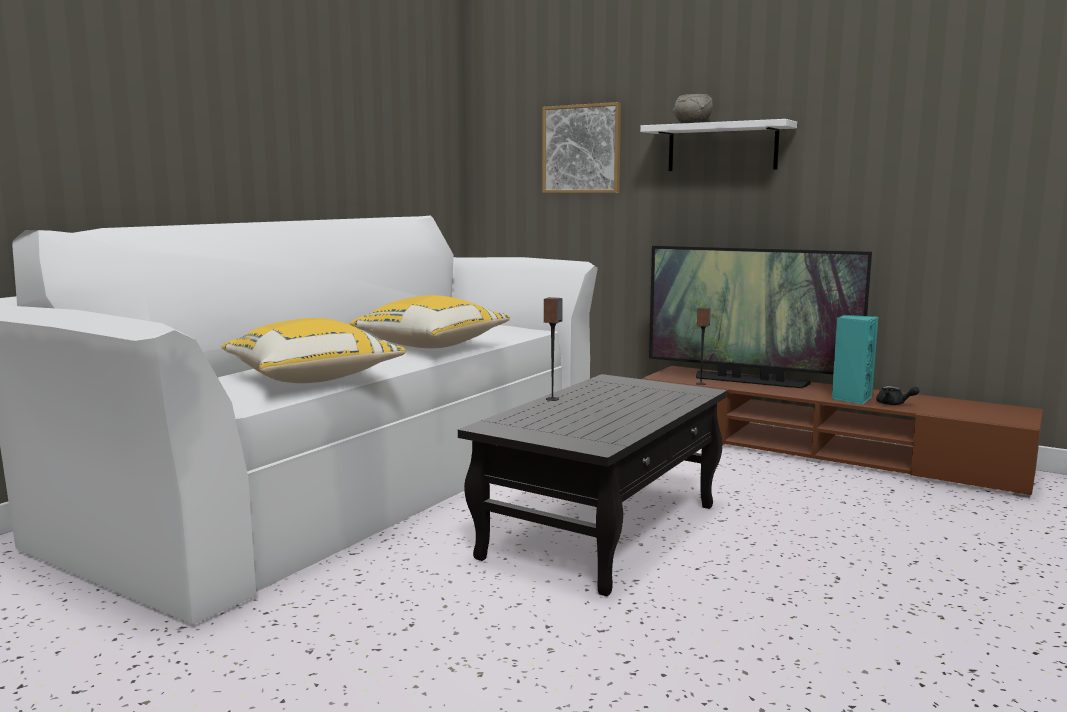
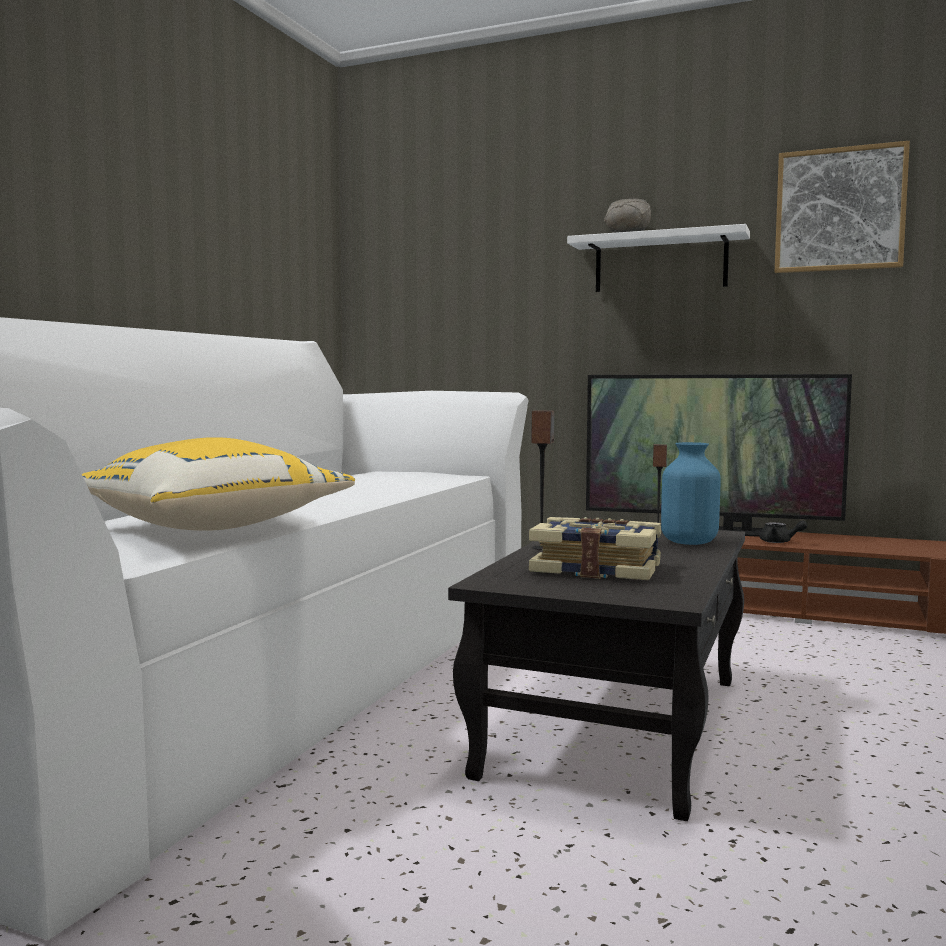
camera: 10 degrees left, 5 degrees down
(430, 346) = (350, 489): yellow pillow -> none
(573, 419) = (597, 569): none -> book
(581, 149) = (487, 269): picture -> picture (839, 210)
(668, 398) = (688, 542): none -> blue vase
(851, 399) = (842, 545): turquoise speaker -> none
(894, 404) = (895, 549): black teapot -> black teapot (779, 542)

